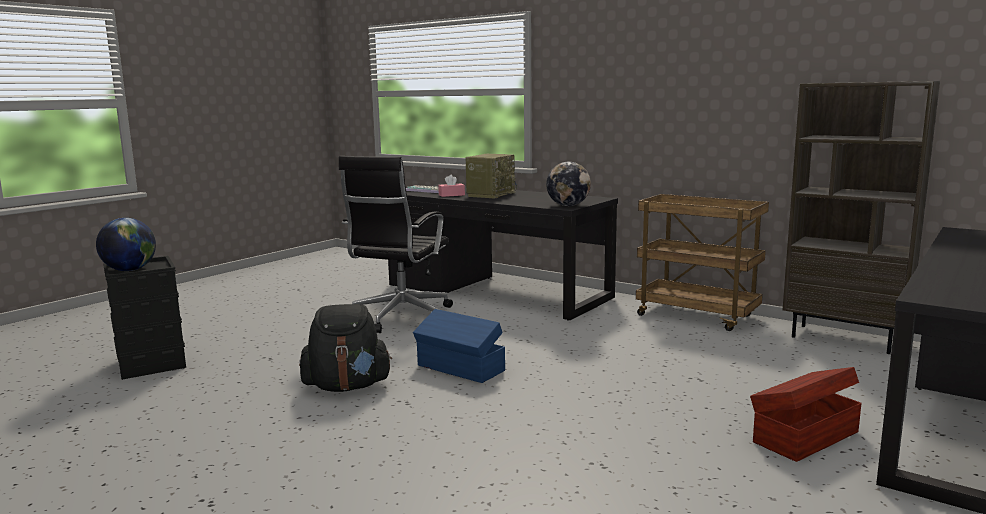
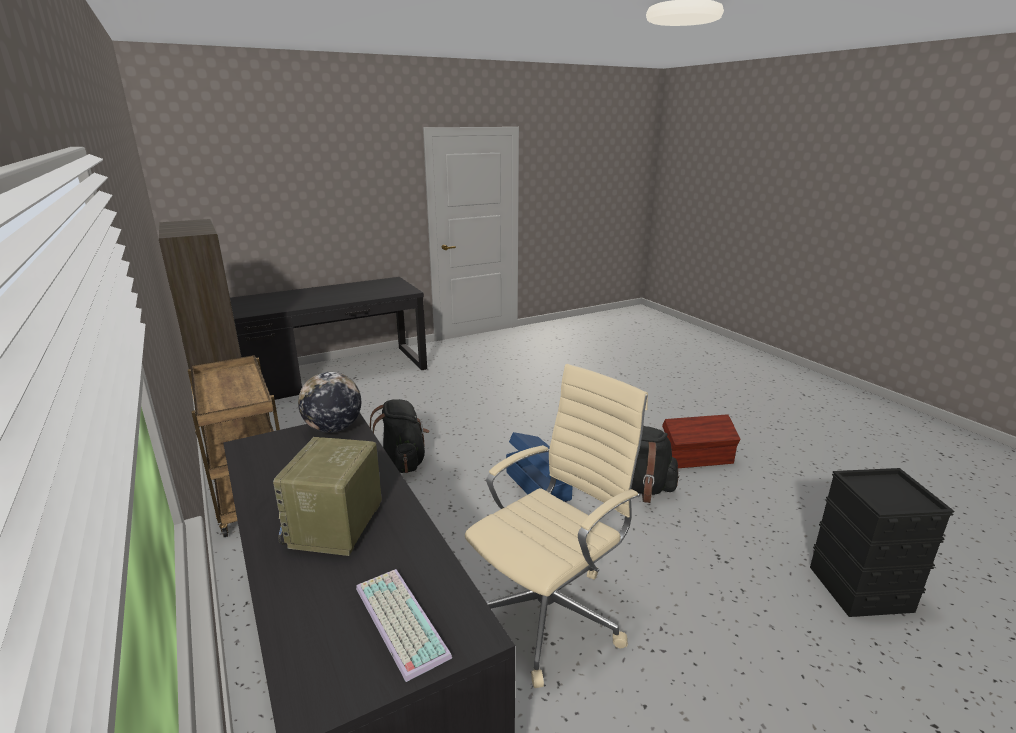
camera: 155 degrees left, 10 degrees up
(129, 270) = (897, 491): globe -> none
(400, 318) = (550, 612): black office chair -> beige office chair
(451, 195) = (400, 551): pink tissue box -> none
(491, 194) = (336, 527): radio -> radio turned 45 degrees counterclockwise
(625, 357) = (402, 462): none -> black backpack
(803, 436) = (411, 389): brown storage box -> brown storage box (696, 458)

